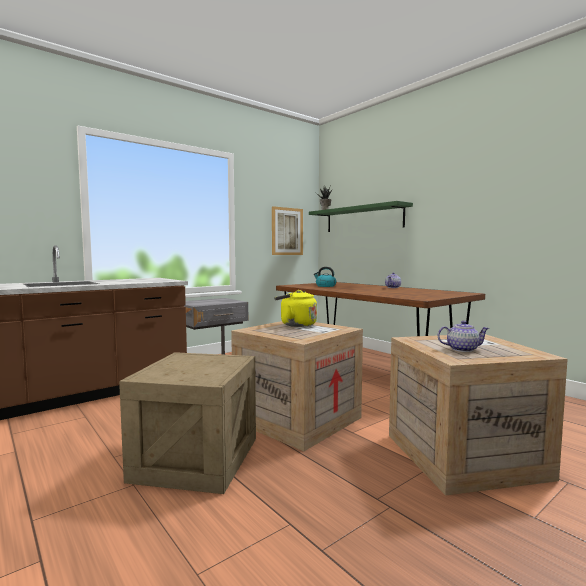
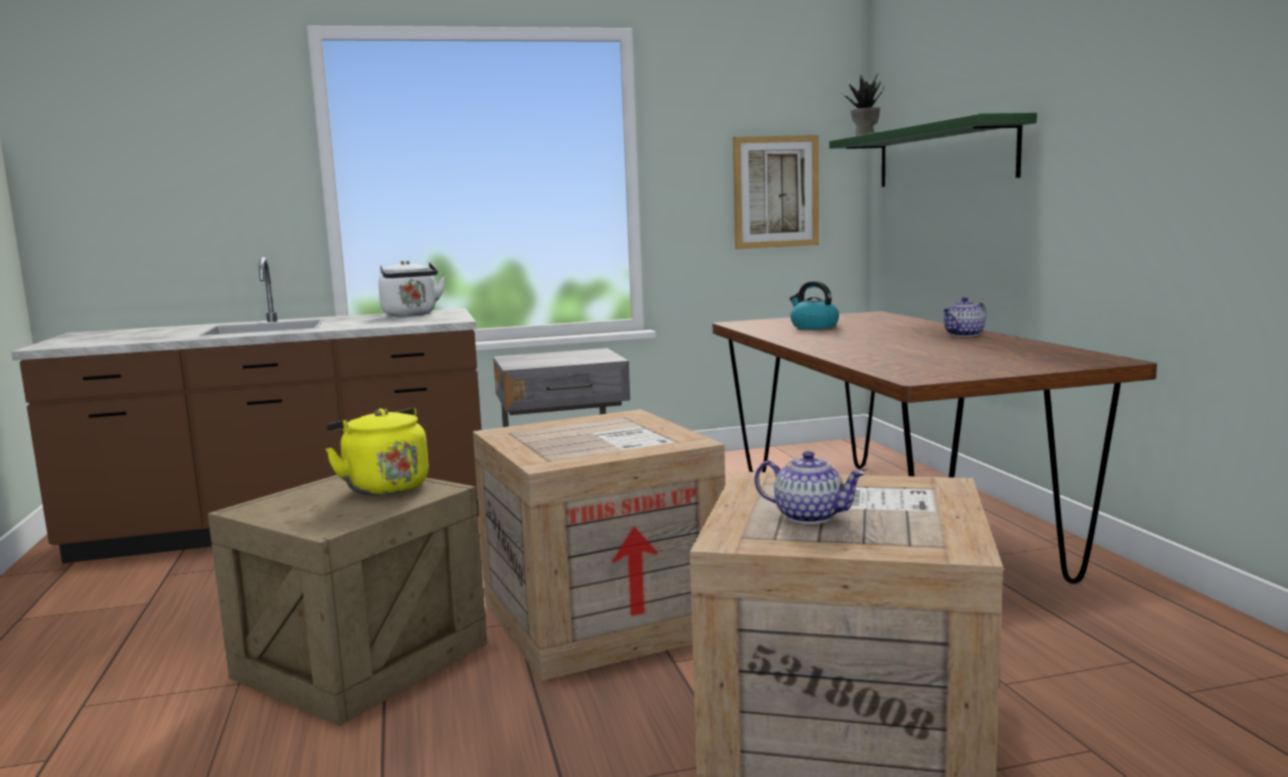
camera: 25 degrees right, 5 degrees up
(137, 279) = (411, 314): none -> white kettle
(296, 324) = (612, 425): yellow kettle -> yellow kettle (383, 486)

